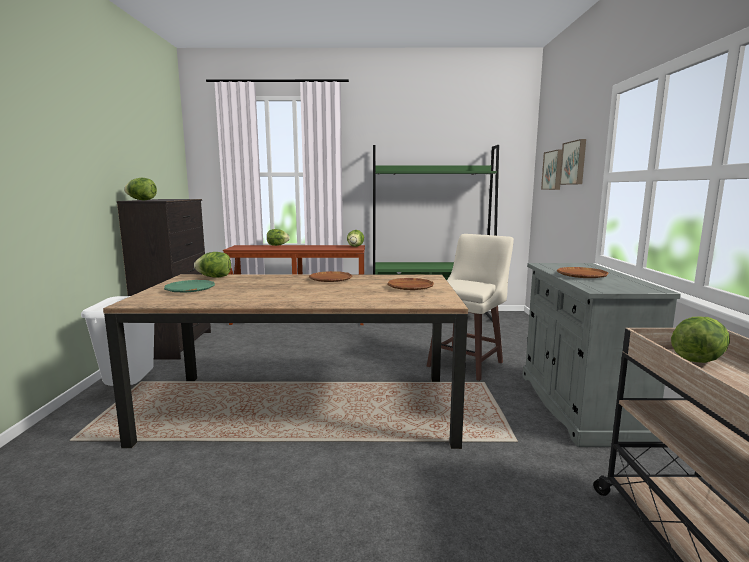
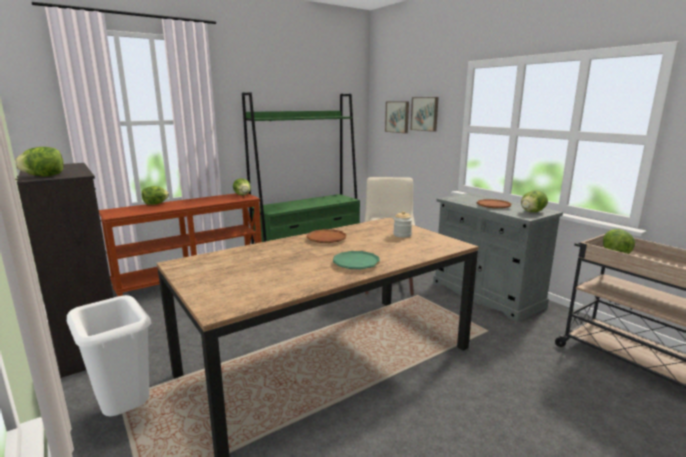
camera: 35 degrees left, 5 degrees up
(190, 289) = (231, 279): green plate -> green plate (356, 263)
(215, 277) = (210, 258): lettuce -> lettuce (532, 212)
(410, 287) = (402, 235): brown plate -> jar

